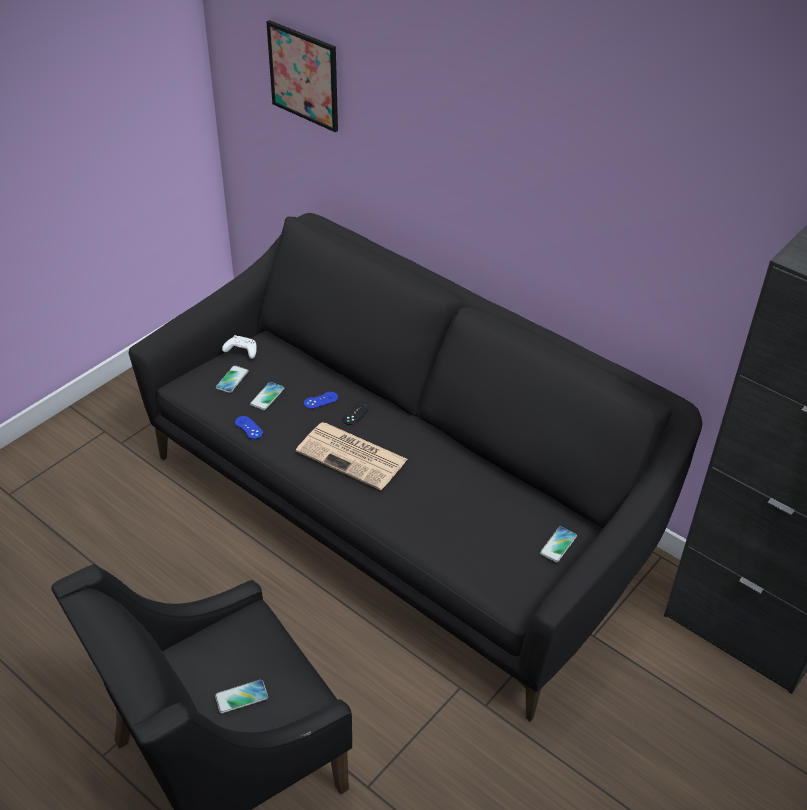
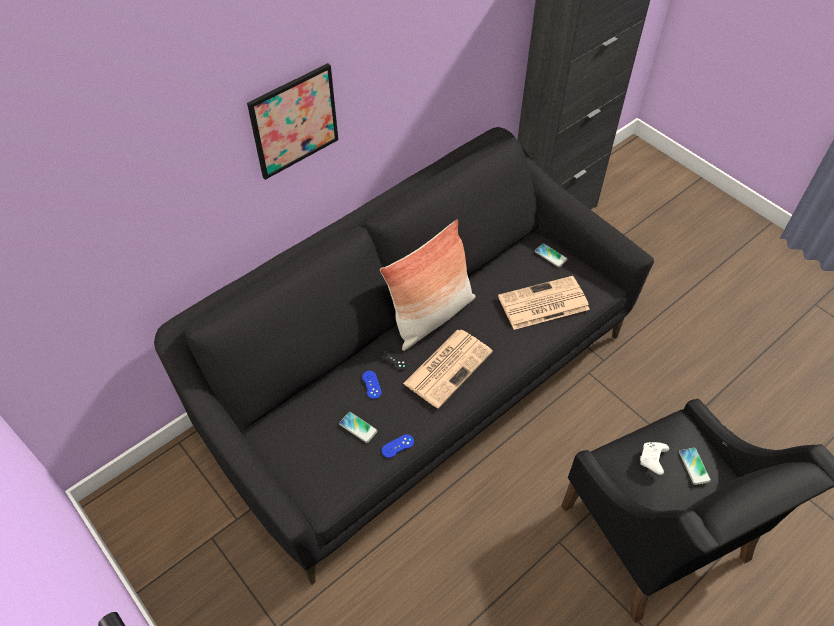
camera: 80 degrees left, 10 degrees up
(232, 380) = (325, 457): phone -> none
(241, 351) = (279, 449): white game controller -> white game controller (652, 460)
(304, 75) = (92, 222): picture -> picture (294, 121)
(423, 438) = (431, 316): none -> pillow
(467, 535) = (542, 304): none -> newspaper

